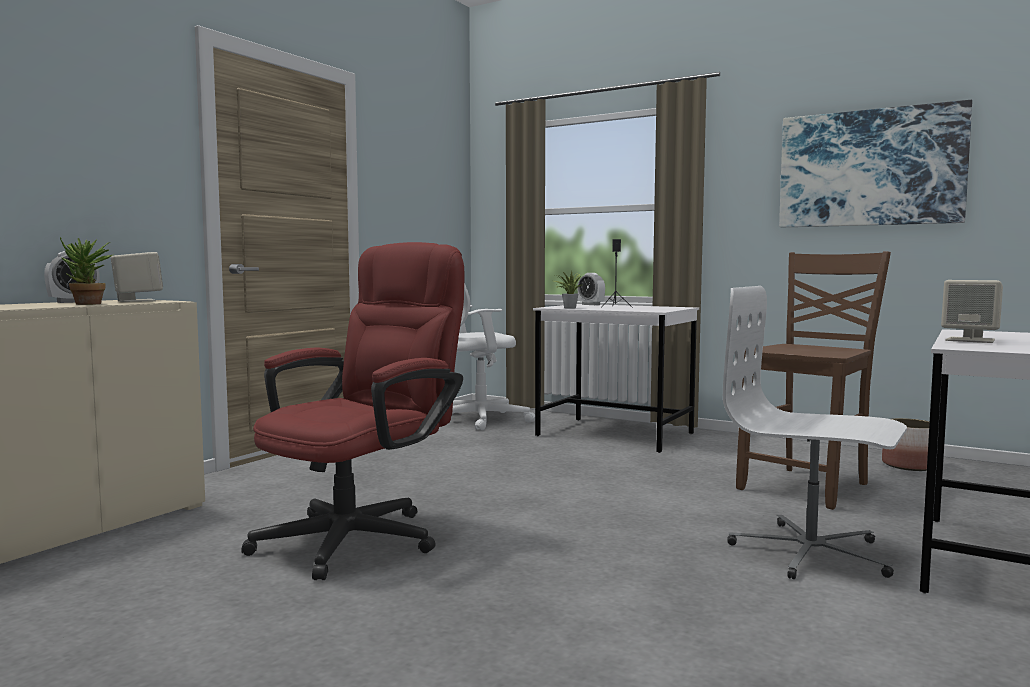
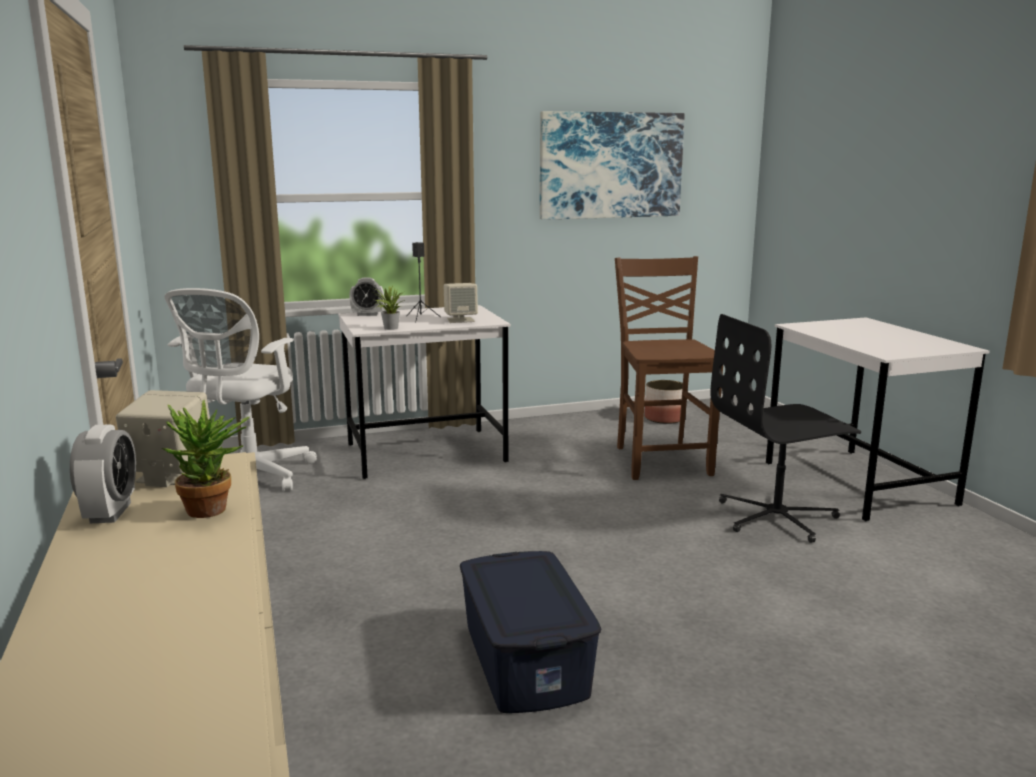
camera: 50 degrees left, 10 degrees up
(362, 536) = (526, 660): red office chair -> blue storage box
(811, 553) = (777, 517): white office chair -> black office chair
(971, 340) = (852, 341): beige speaker -> beige speaker (460, 320)

